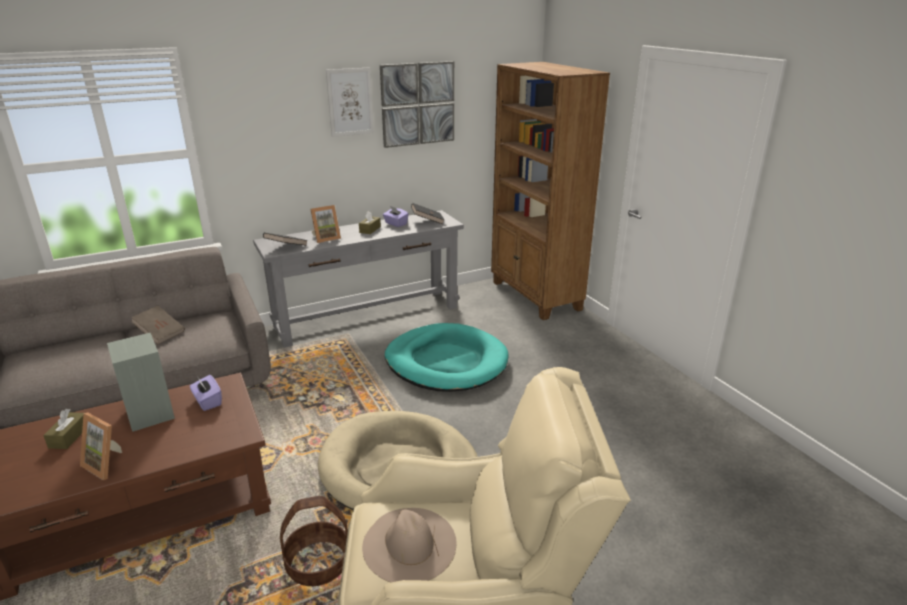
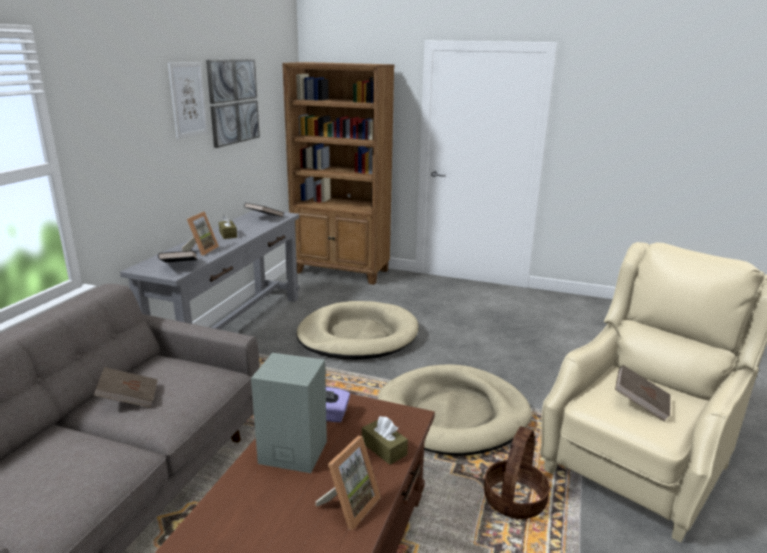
camera: 45 degrees left, 5 degrees down
(69, 436) = (252, 518): brown tissue box -> brown tissue box (384, 449)
(107, 464) = (349, 506): picture frame -> picture frame turned 45 degrees counterclockwise
(395, 224) = (241, 225): purple tissue box -> none
(409, 544) = (640, 404): beige hat -> brown book
(446, 362) = (357, 335): turquoise dog bed -> beige dog bed

